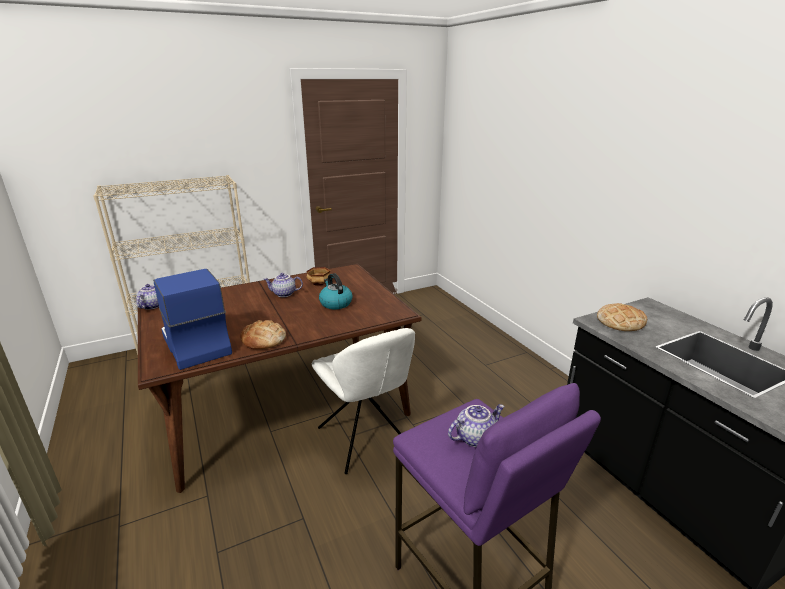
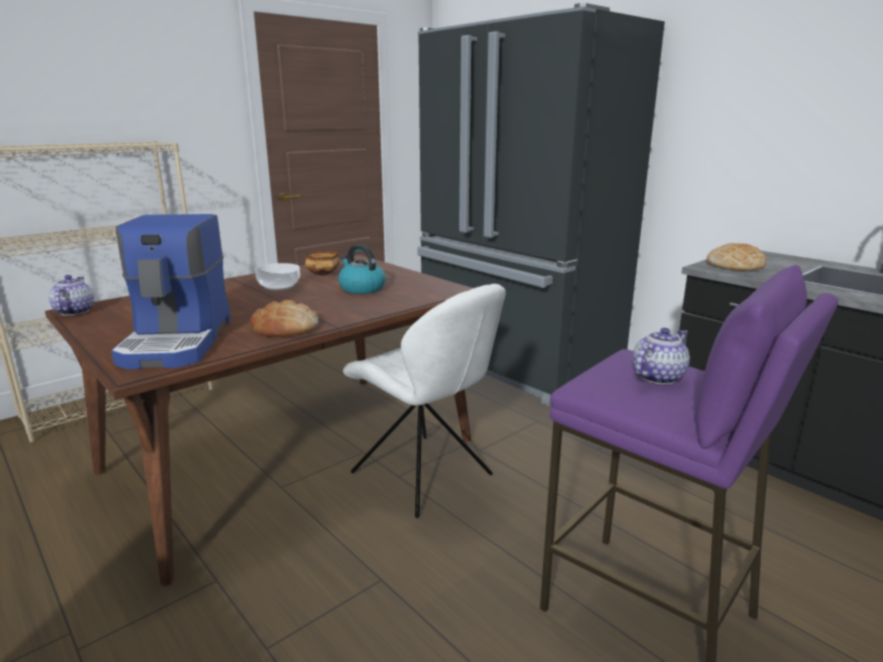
camera: 15 degrees left, 5 degrees down
(194, 344) = (179, 341): coffee machine -> coffee machine turned 135 degrees counterclockwise
(284, 294) = (279, 286): teapot -> bowl
(474, 348) = (515, 362): none -> black fridge

